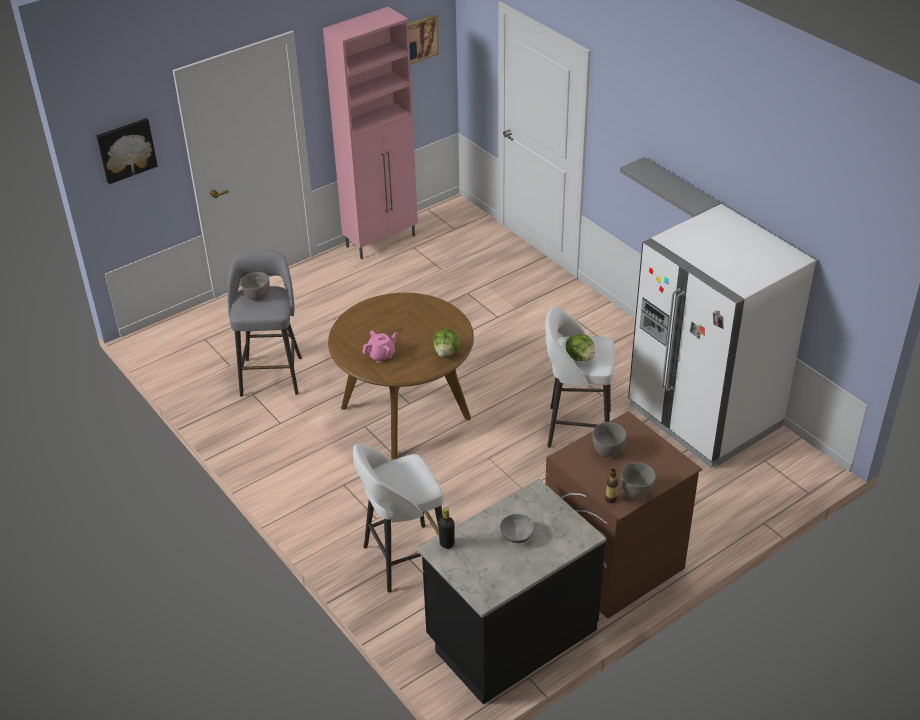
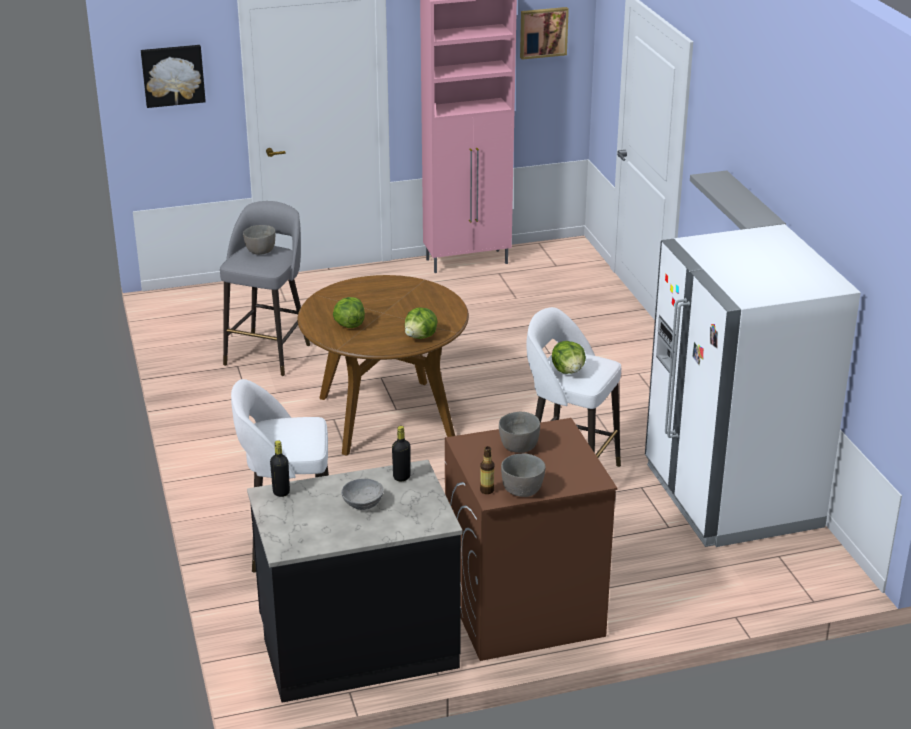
camera: 20 degrees right, 10 degrees down
(381, 355) = (349, 325): pink teapot -> lettuce
(530, 501) = (401, 477): none -> black bottle

